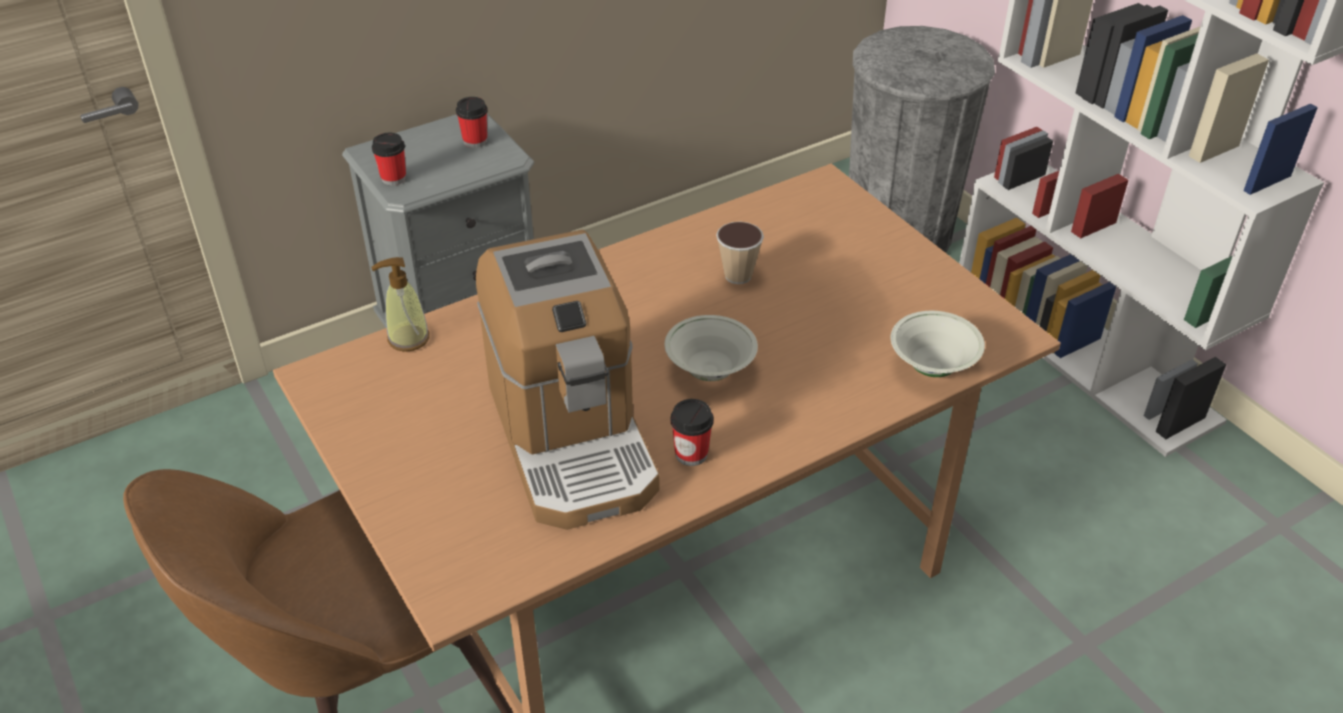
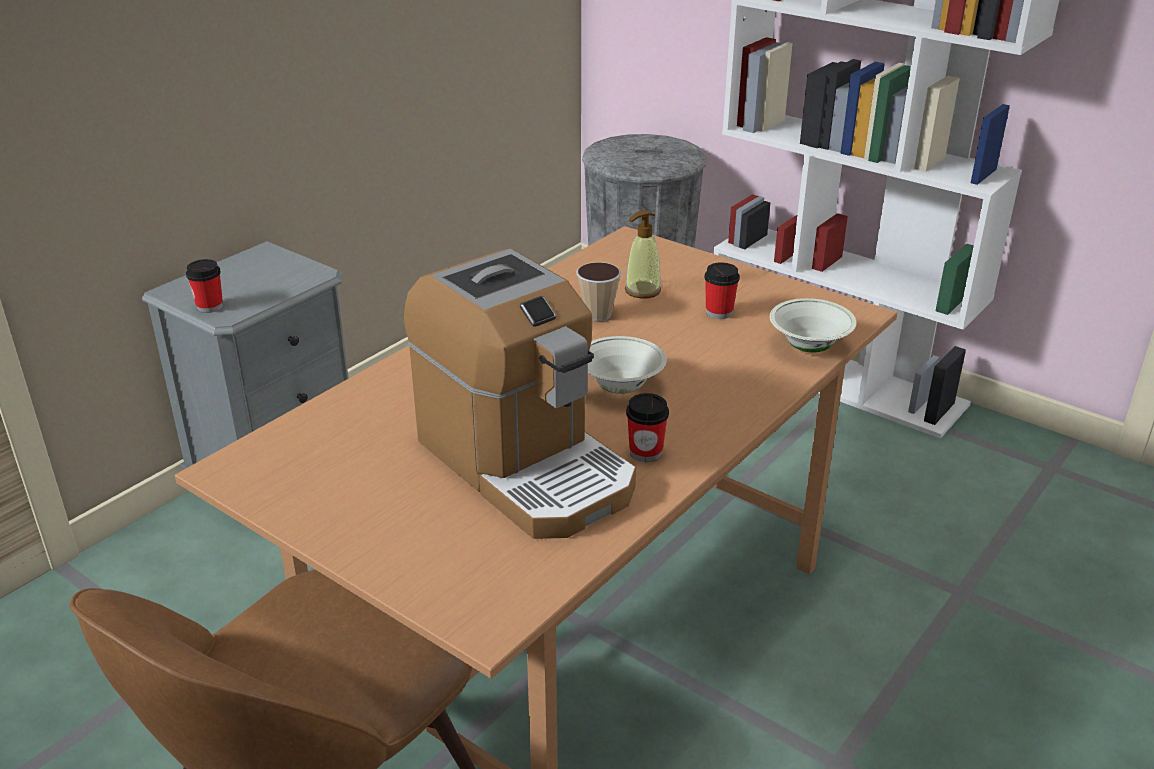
camera: 20 degrees left, 10 degrees down
(408, 338) = (308, 420): soap dispenser -> soap dispenser (642, 291)
(475, 141) = (277, 266): cup -> cup (719, 312)

